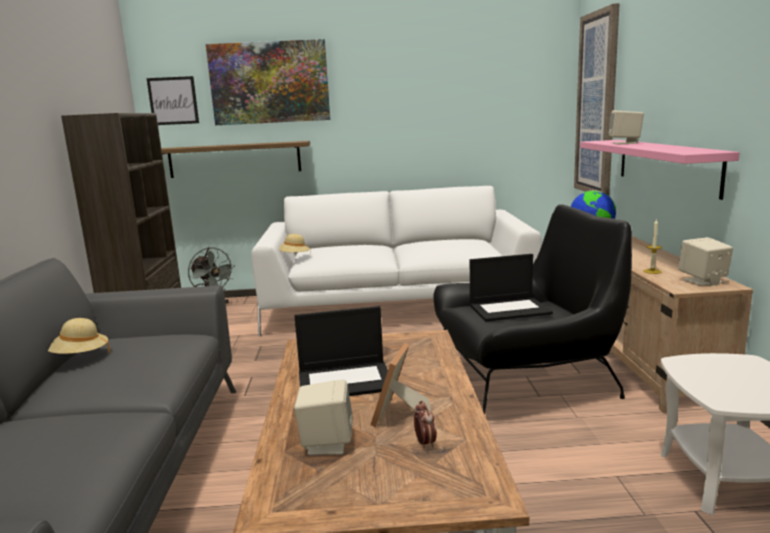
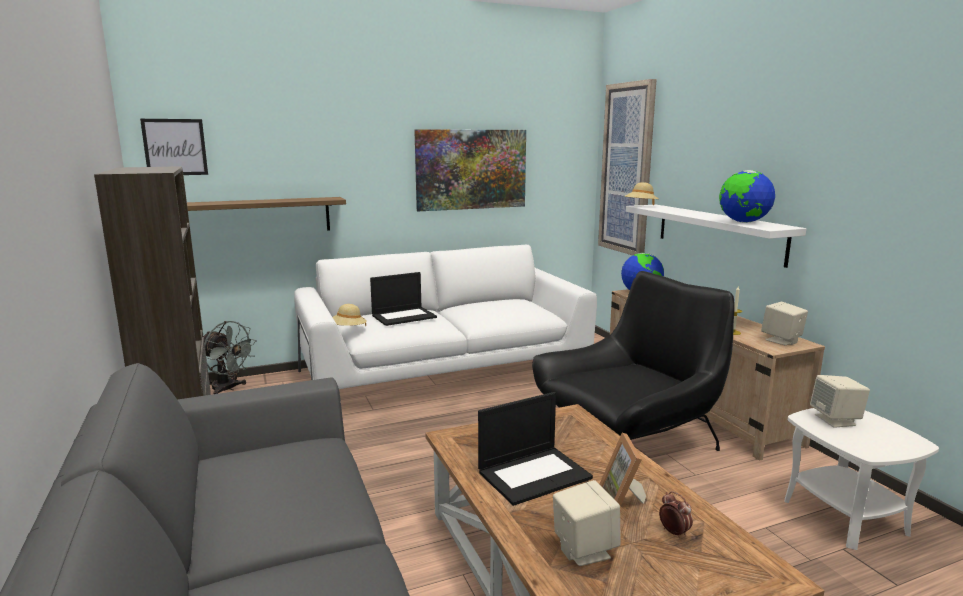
camera: 20 degrees left, 0 degrees up
(80, 356) = (219, 487): beige hat -> beige hat (641, 206)
(269, 83) = (295, 131): picture -> picture (471, 169)
(510, 309) = (615, 376): laptop -> laptop (404, 316)
(624, 143) = (677, 211): beige speaker -> beige speaker (836, 420)
(666, 165) = (718, 233): pink shelf -> white shelf
(673, 149) = (743, 222): none -> globe

